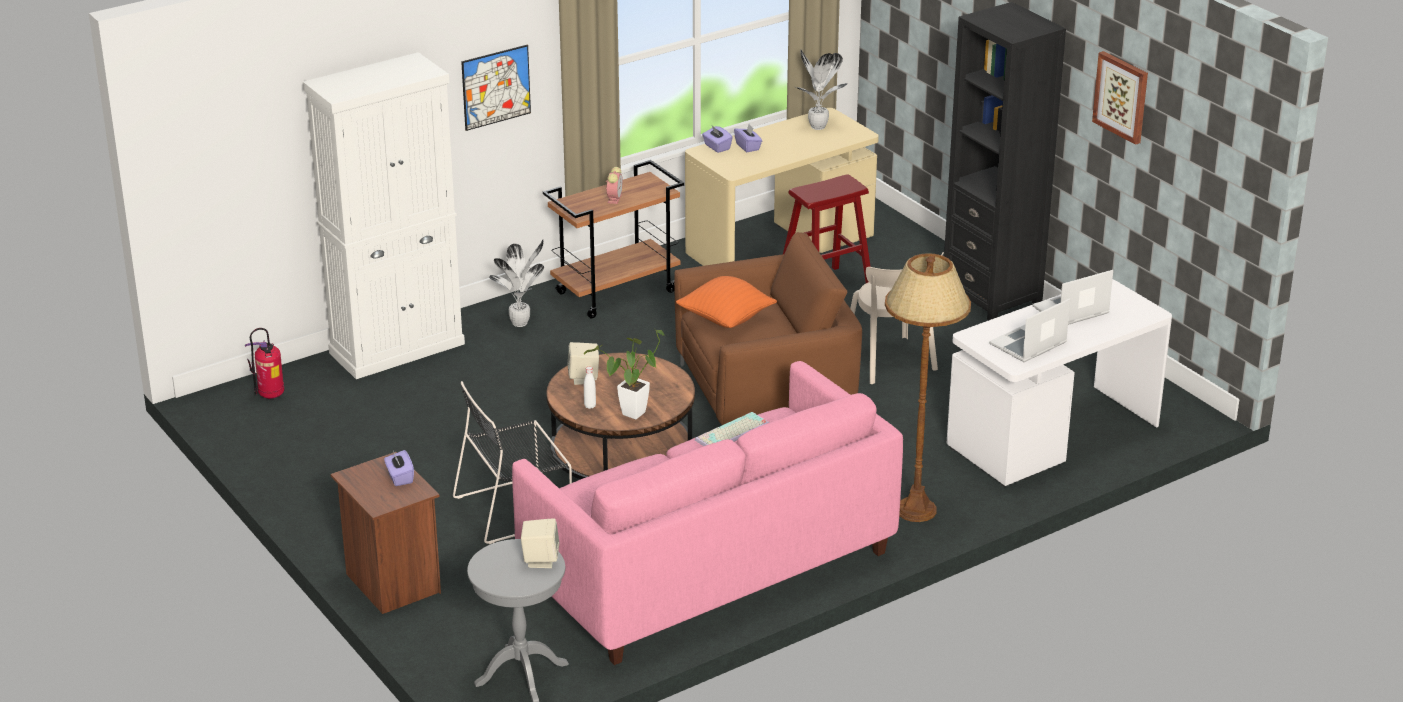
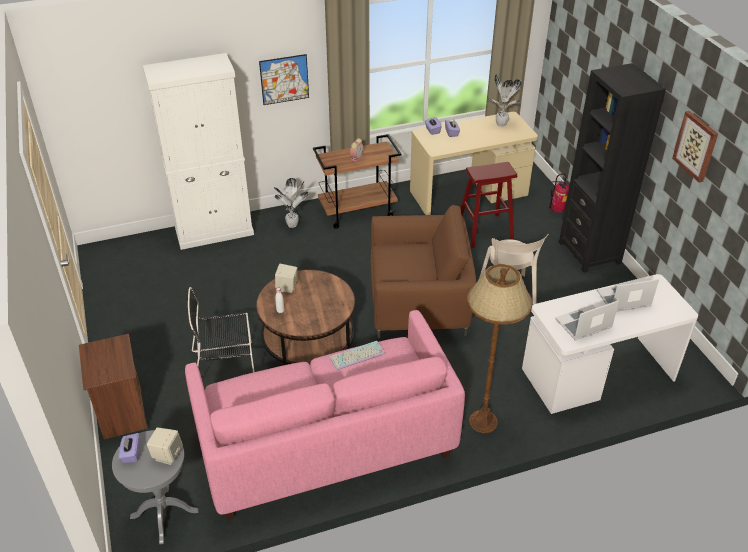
camera: 15 degrees right, 10 degrees up
(270, 396) = (127, 253): fire extinguisher -> fire extinguisher (557, 211)
(399, 477) = (118, 356): purple tissue box -> purple tissue box (131, 454)
(630, 416) = (302, 324): potted plant -> none
(726, 319) = (395, 256): orange pillow -> none

